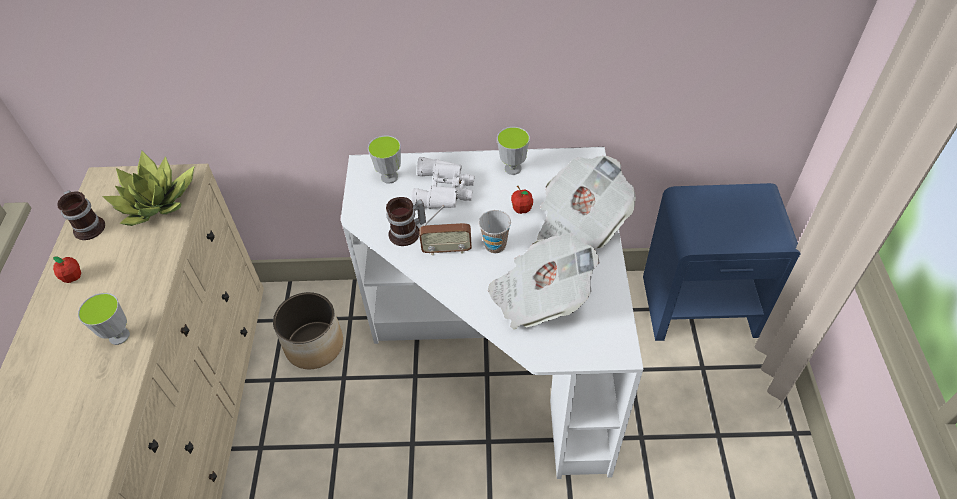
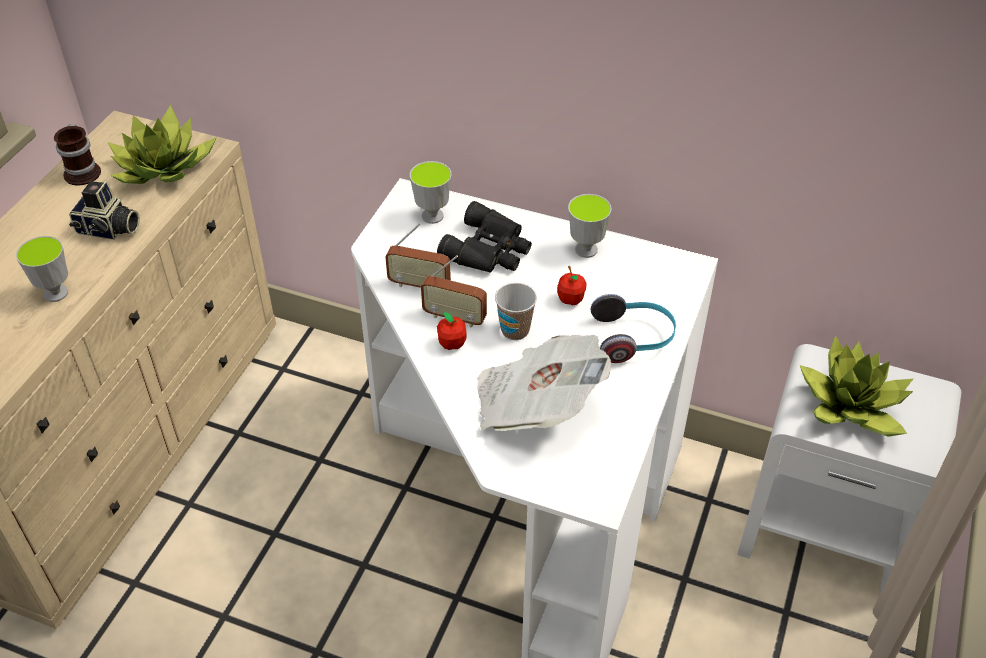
camera: 20 degrees right, 5 degrees down
(73, 277) = (41, 219): apple -> apple (452, 344)
(137, 268) = (108, 230): none -> camera
(314, 344) = (305, 409): planter -> none
(408, 233) = (419, 285): mug -> radio
(444, 190) = (489, 250): white binoculars -> black binoculars
(579, 224) = (633, 339): newspaper -> headphones
(701, 306) = (825, 533): blue nightstand -> white nightstand
(720, 221) = (851, 406): none -> potted plant

